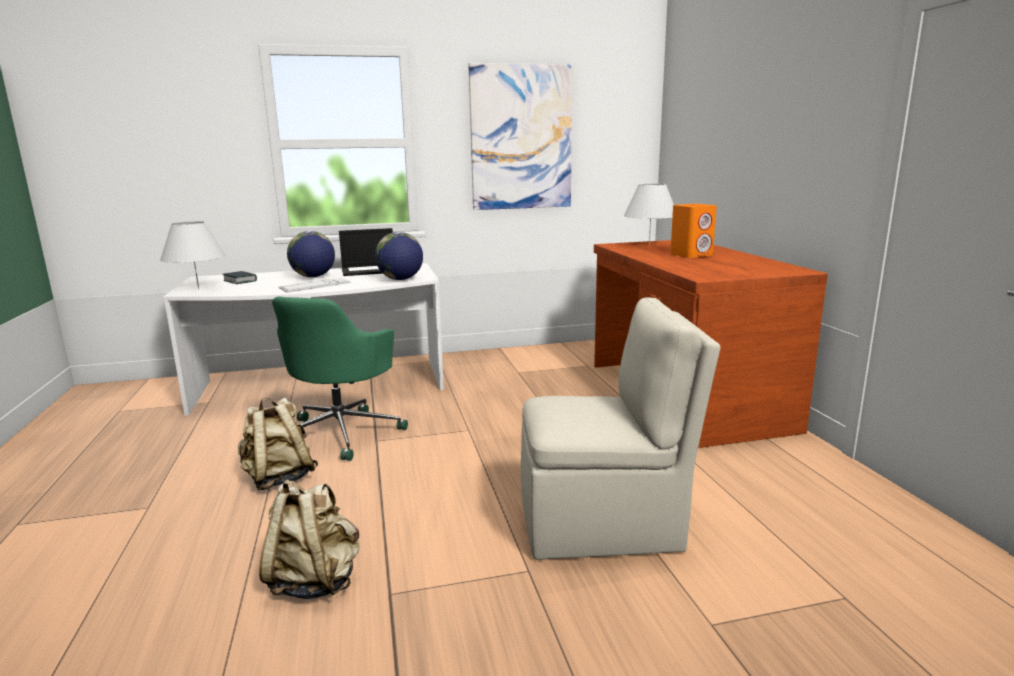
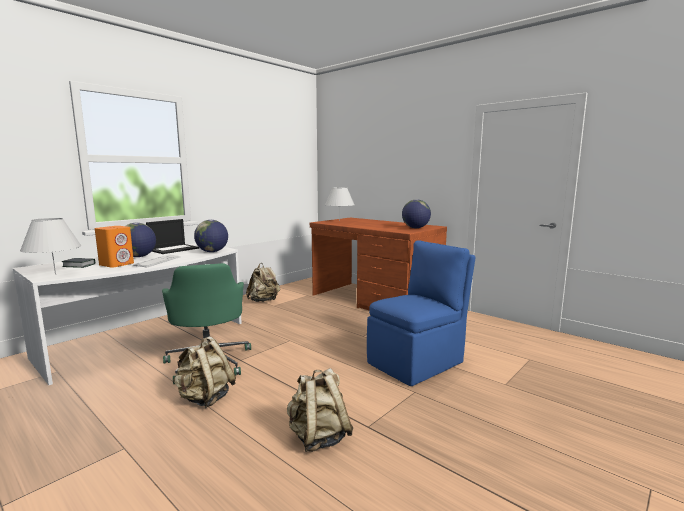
camera: 35 degrees left, 5 degrees down
(514, 362) = (264, 301): none -> beige backpack
(521, 138) = (250, 160): picture -> none
(604, 523) = (417, 362): beige chair -> blue chair
(691, 255) = (373, 223): orange speaker -> orange speaker (117, 264)
(746, 271) = (415, 228): none -> globe

